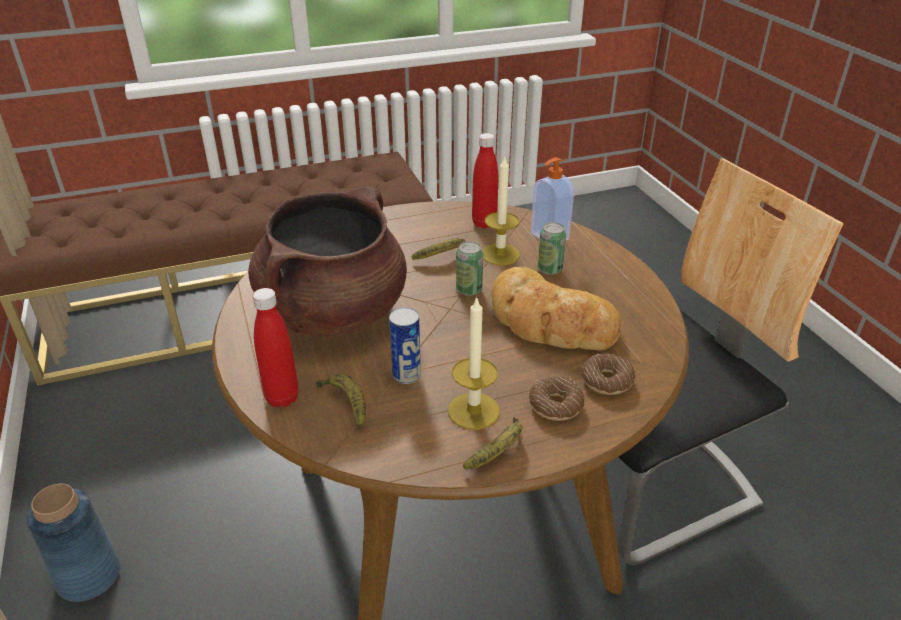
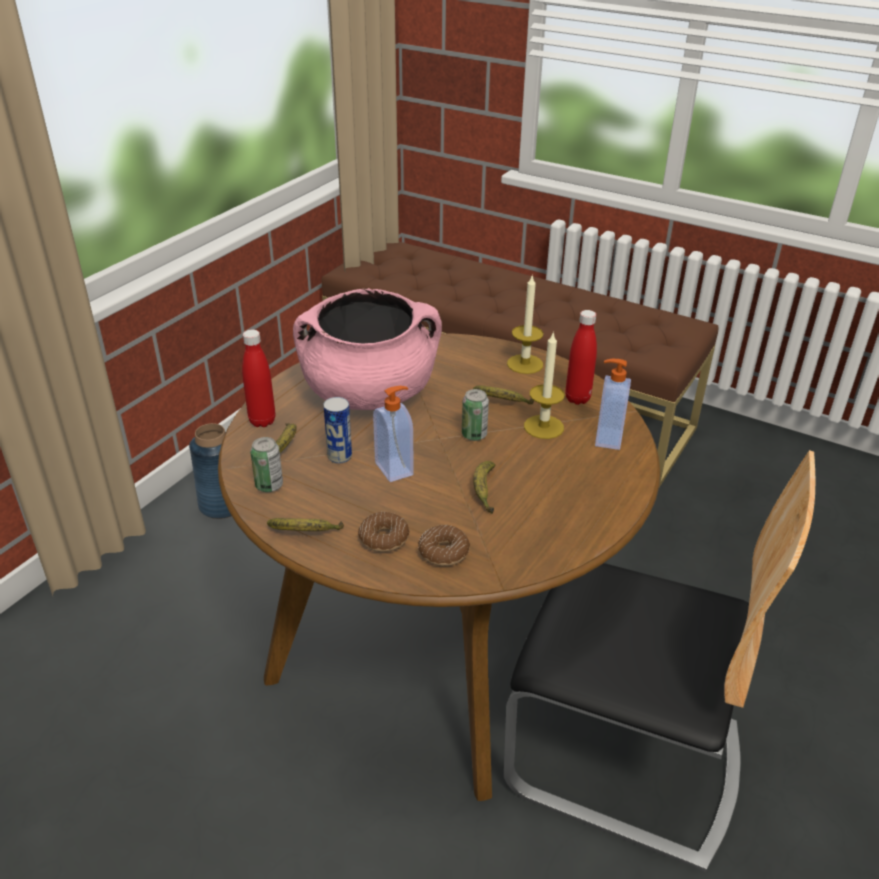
camera: 50 degrees right, 0 degrees up
(334, 313) = (370, 394): brown cooking pot -> pink cooking pot
(464, 352) = (395, 468): none -> soap dispenser
(473, 411) = (335, 503): candle -> candle (525, 364)
(549, 269) = (558, 460): can -> can (269, 485)
(549, 321) = (484, 491): bread -> banana

